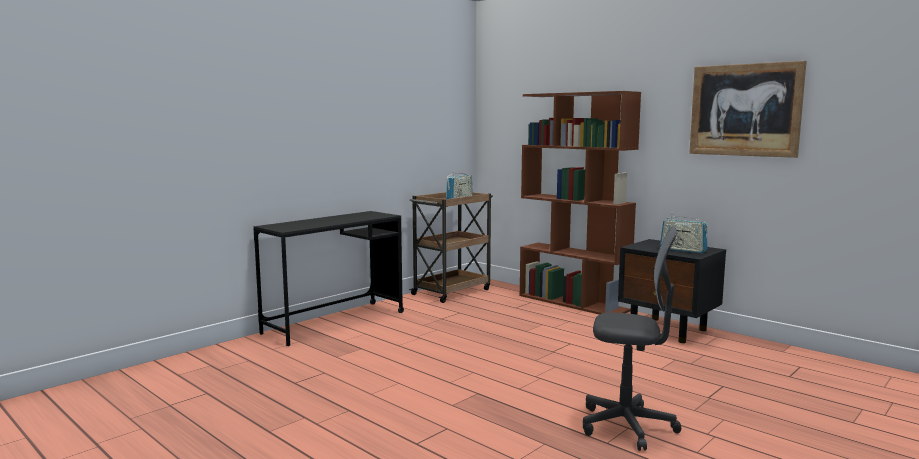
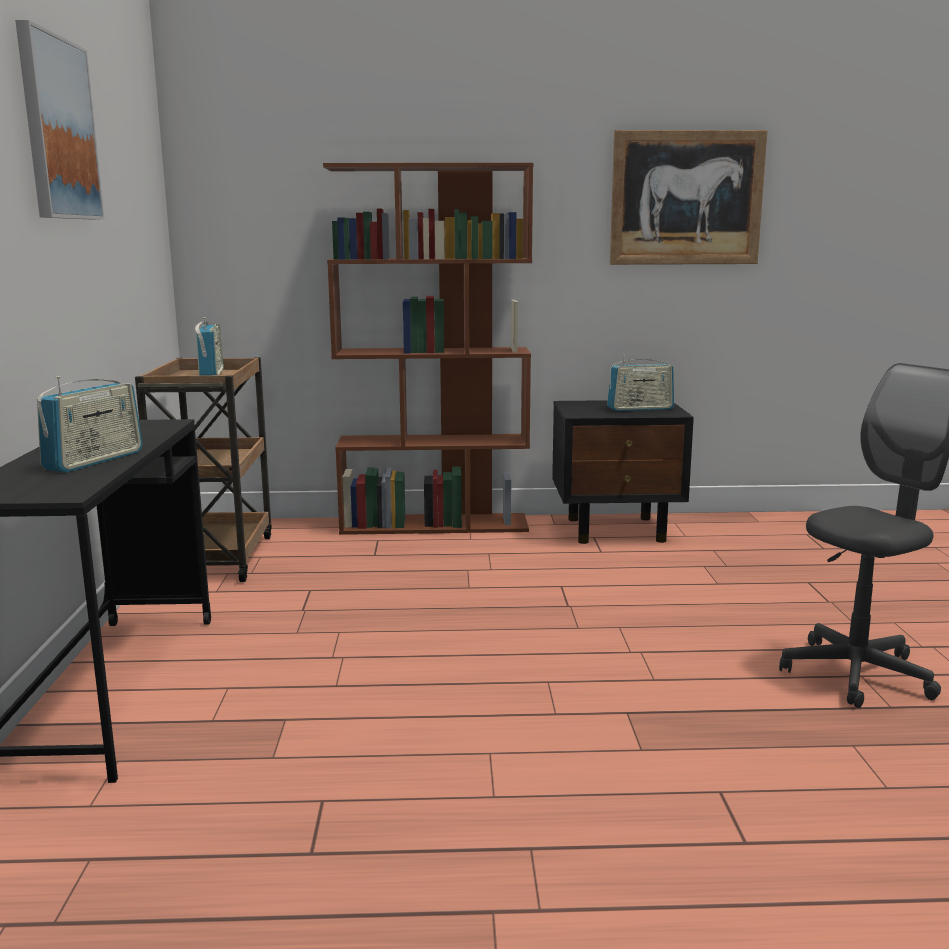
camera: 45 degrees left, 5 degrees up
(324, 222) = (94, 461): none -> radio
(374, 88) = (58, 129): none -> picture

